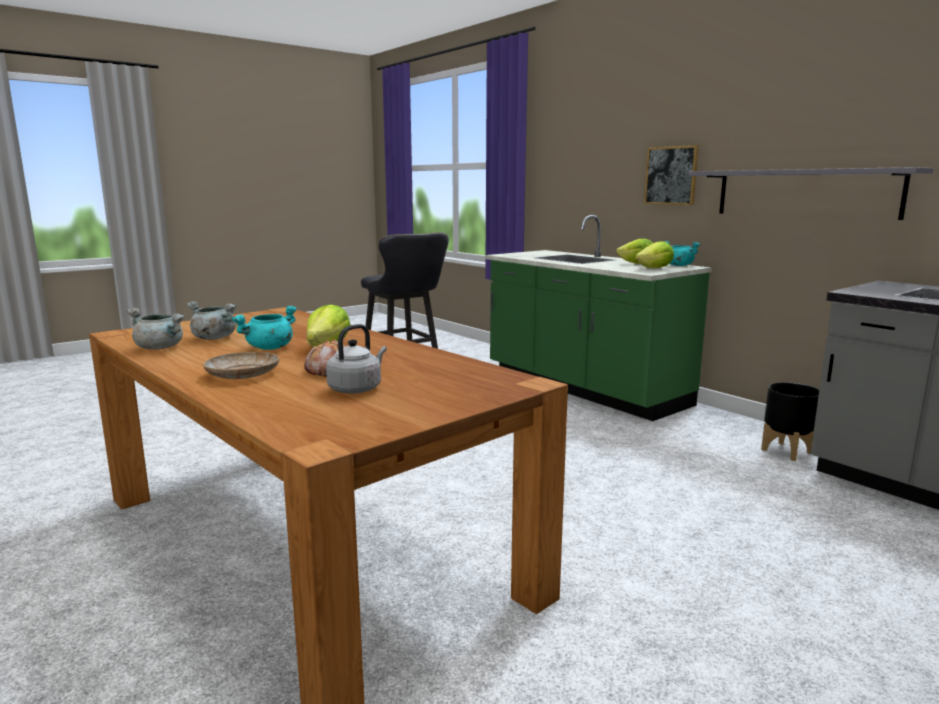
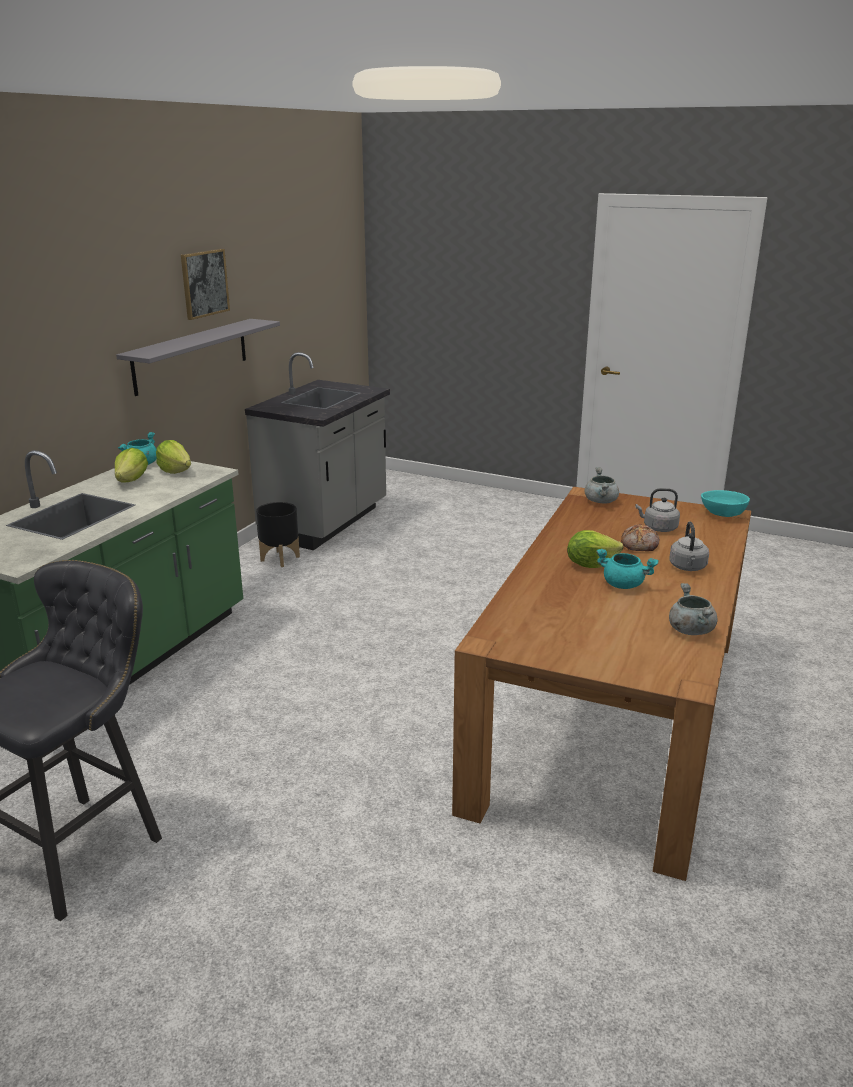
camera: 115 degrees left, 10 degrees up
(213, 338) = (632, 623): grey cooking pot -> grey cooking pot (601, 501)
(242, 374) = (687, 567): beige plate -> grey kettle
(328, 438) = (723, 514): none -> turquoise bowl
(671, 175) = (77, 369): picture -> picture (204, 283)

